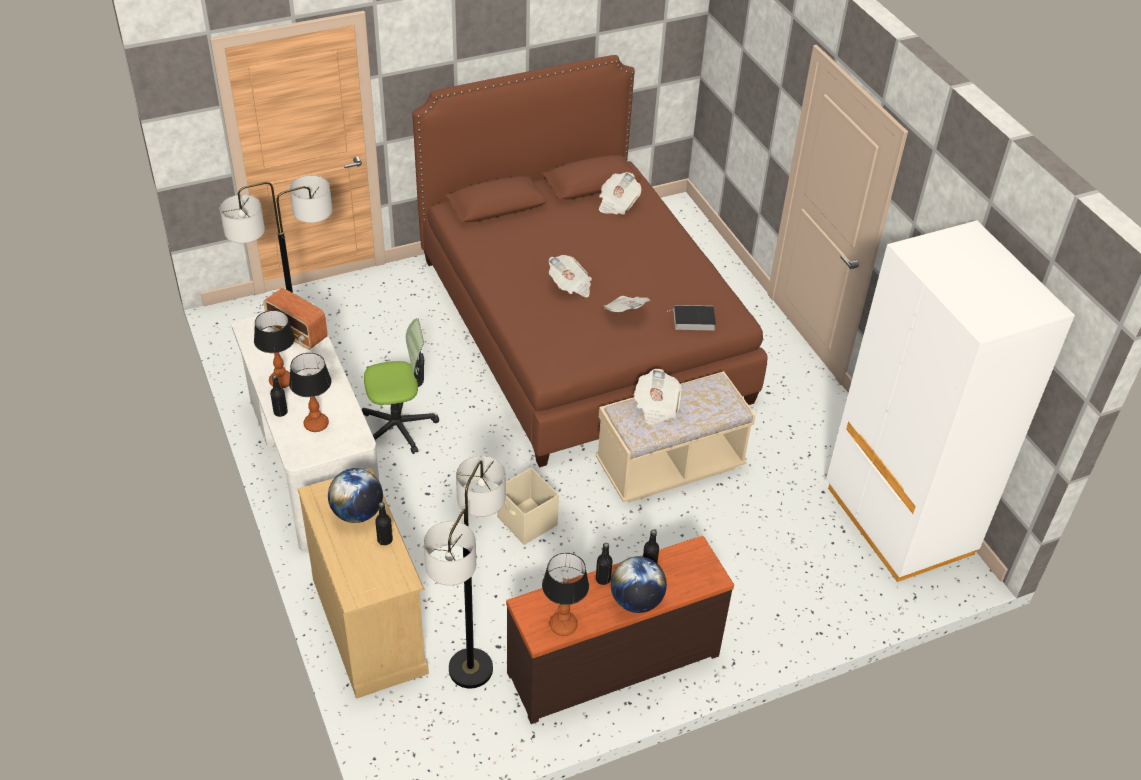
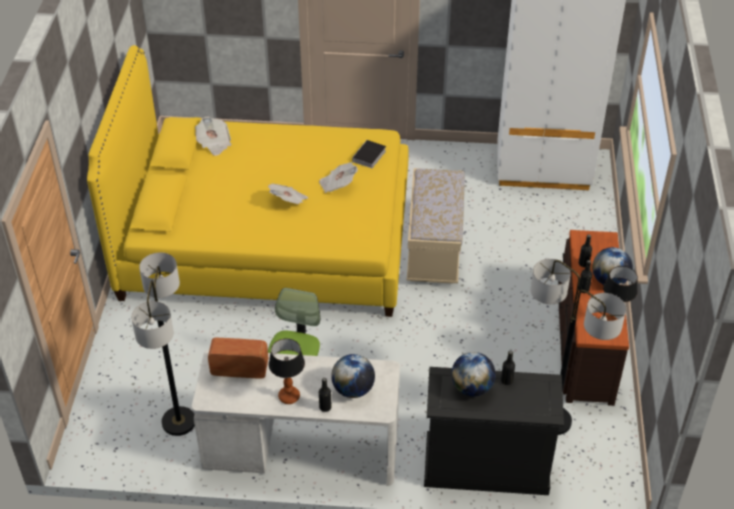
camera: 60 degrees left, 0 degrees up
(298, 334) = (239, 369): radio -> radio turned 150 degrees counterclockwise
(315, 424) = (353, 389): table lamp -> globe
(369, 625) = (486, 465): beige dresser -> black dresser
(527, 522) = (440, 342): beige storage box -> none
(580, 328) = (266, 240): brown bed -> yellow bed
(656, 407) = (430, 211): newspaper -> none

